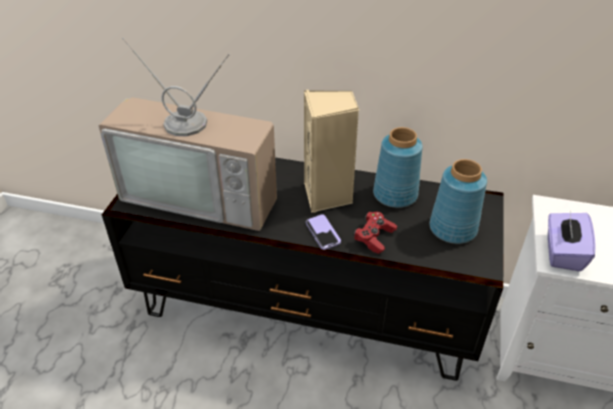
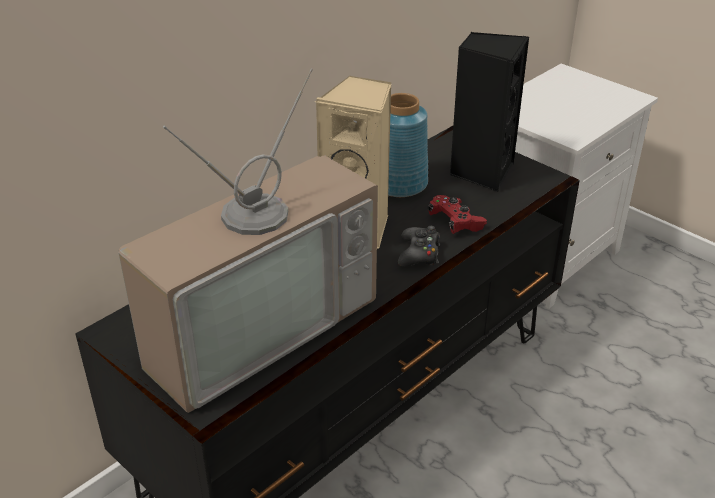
camera: 60 degrees left, 5 degrees down
(323, 233) = (419, 254): phone -> black game controller
(453, 228) = (481, 171): blue vase -> black speaker
(562, 252) = (564, 129): purple tissue box -> none

